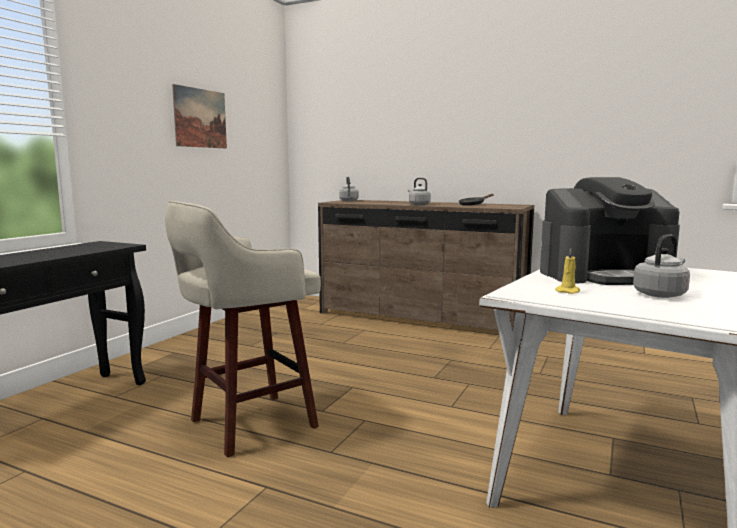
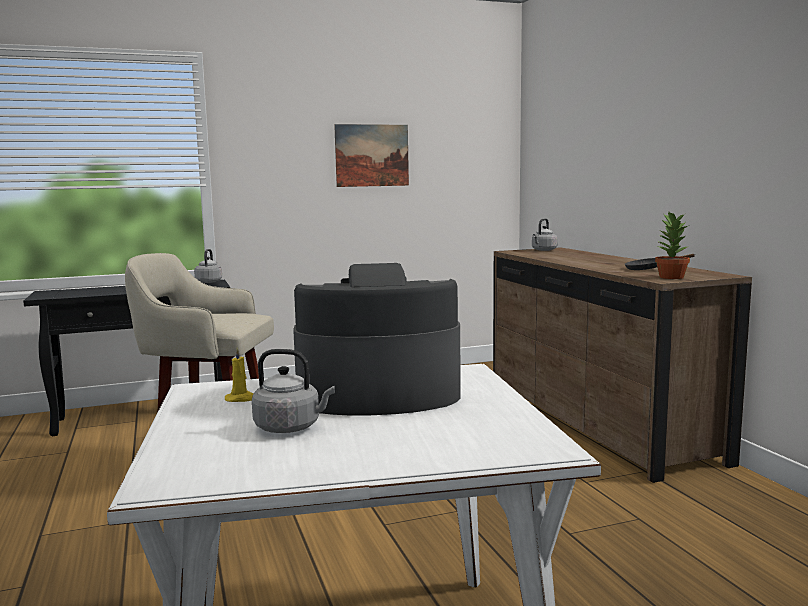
camera: 45 degrees right, 0 degrees up
(418, 204) = (578, 263): grey kettle -> grey kettle (209, 281)
(506, 207) = (670, 277): none -> potted plant
(604, 275) = (377, 393): coffee machine -> coffee machine turned 135 degrees clockwise

